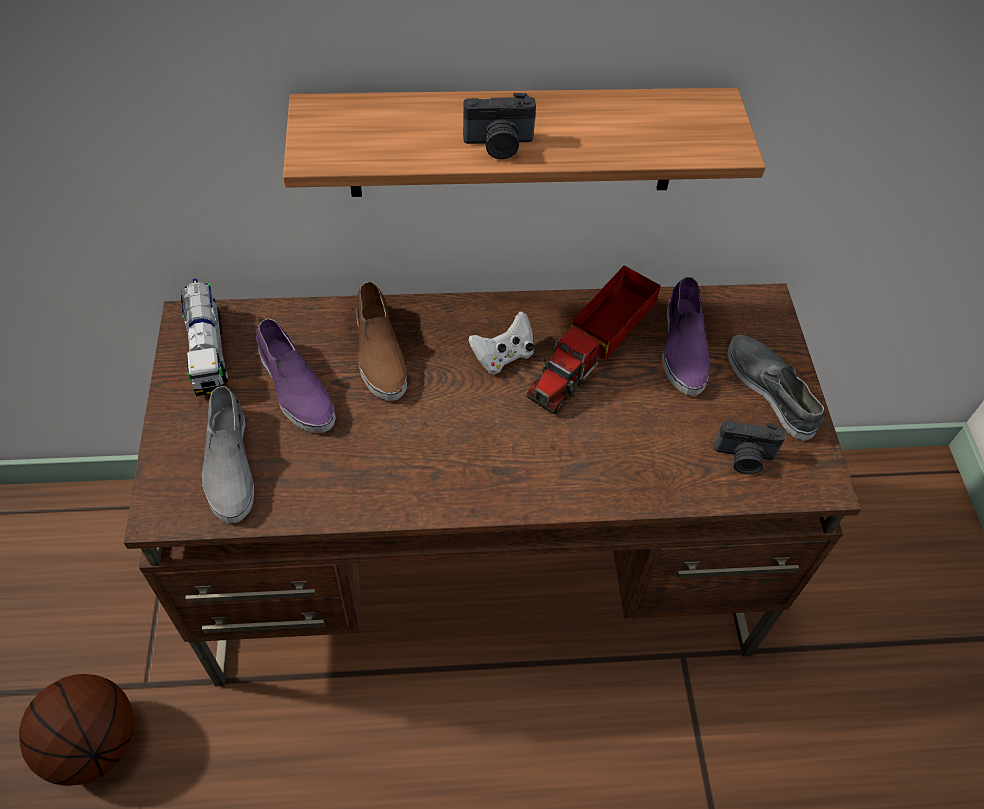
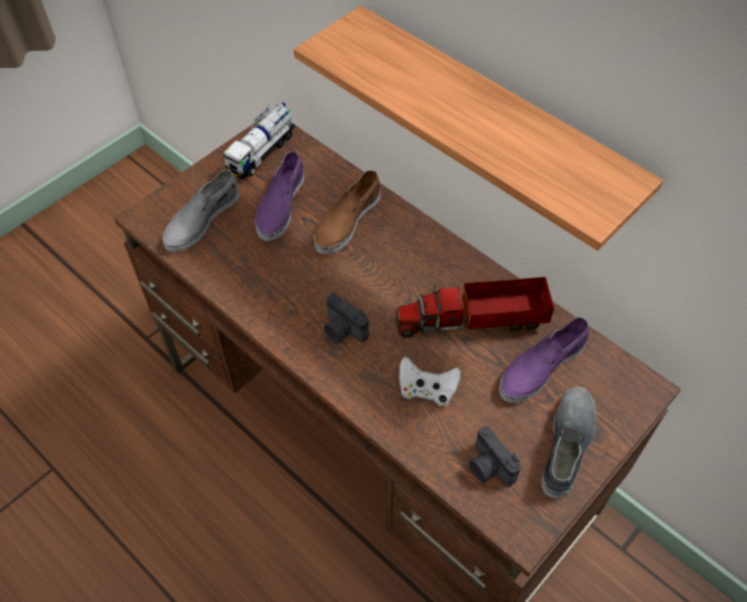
camera: 50 degrees right, 0 degrees up
(92, 743) = (97, 345): basketball -> none
(499, 145) = (436, 109): camera -> camera (342, 330)
(503, 356) = (415, 279): white game controller -> white game controller (426, 390)

